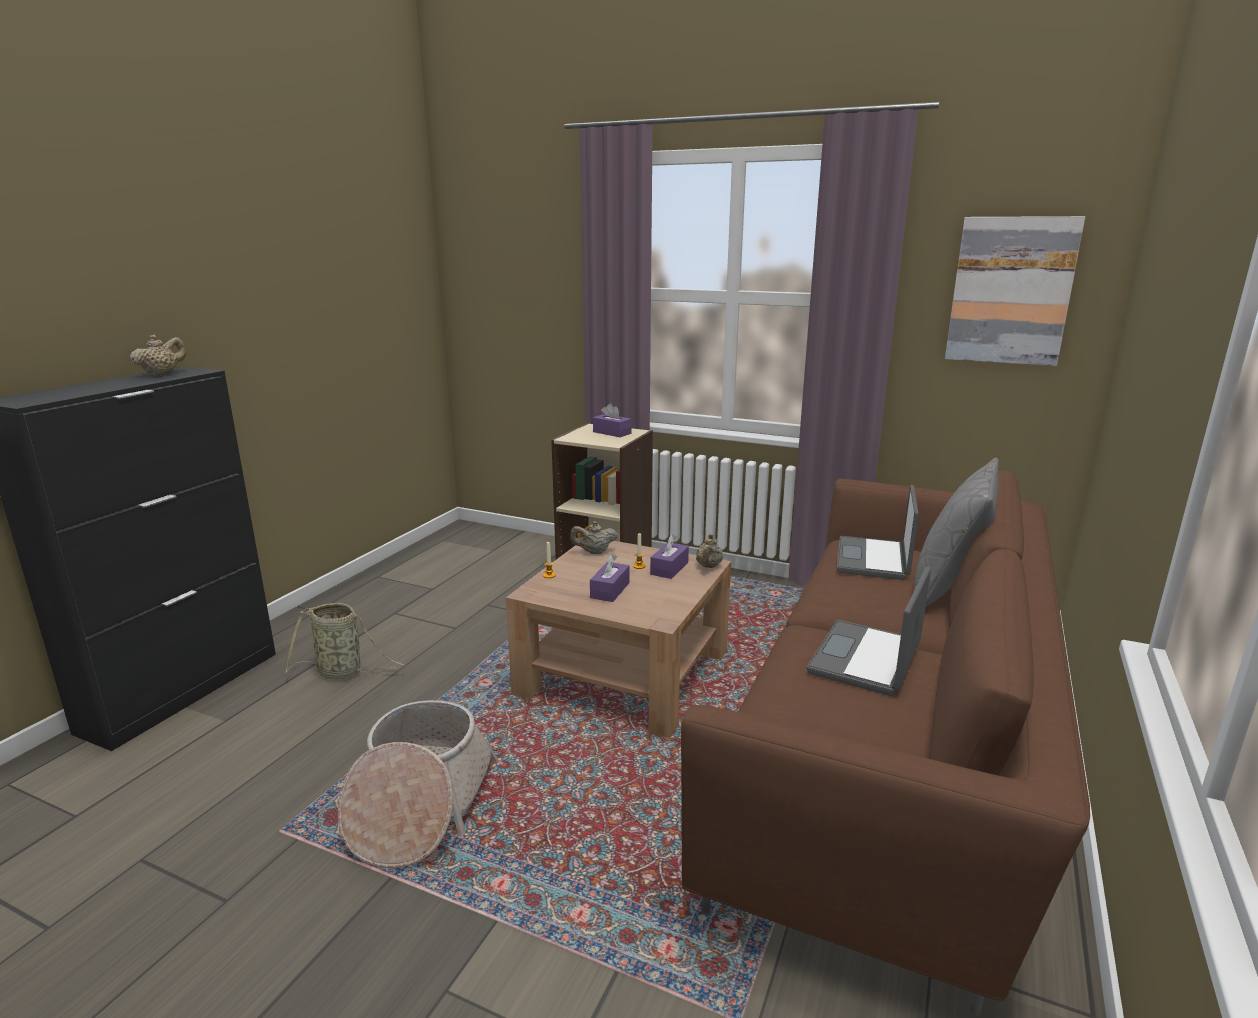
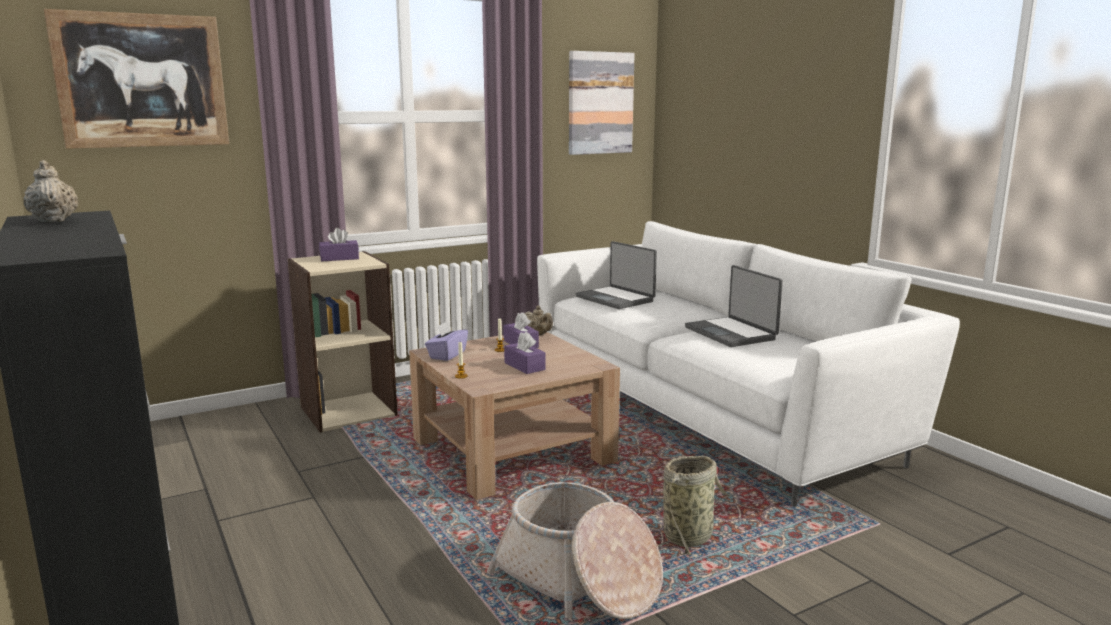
camera: 55 degrees left, 5 degrees down
(343, 672) = (292, 575): basket -> basket (690, 536)
(513, 256) = (142, 81): none -> picture
(594, 552) = (447, 355): beige teapot -> purple tissue box
(890, 752) = (708, 410): brown sofa -> white sofa
(947, 590) = (678, 299): grey pillow -> none

